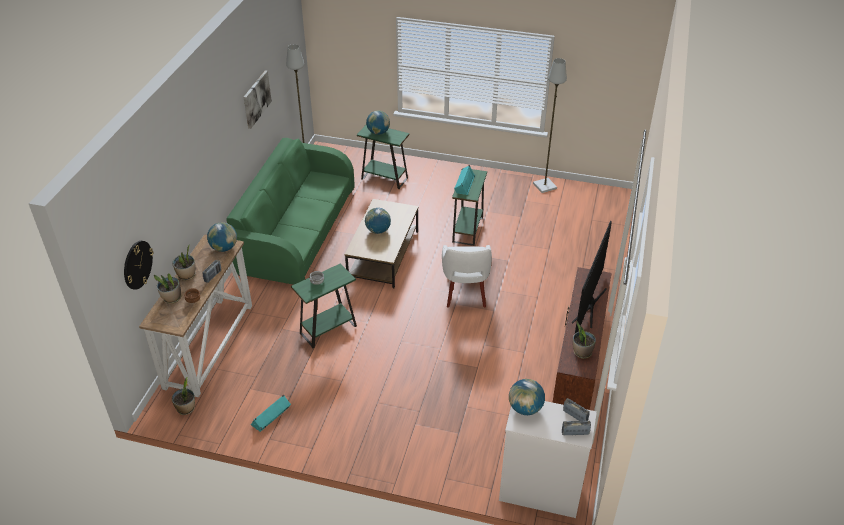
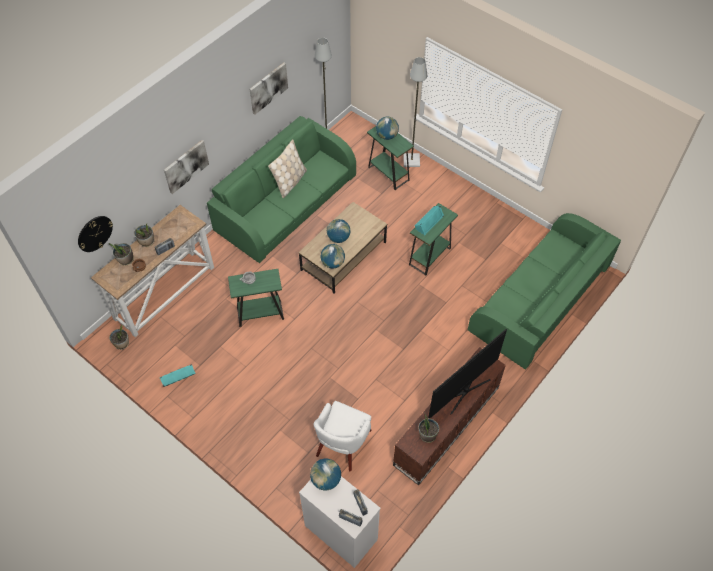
camera: 25 degrees right, 15 degrees up
(204, 185) = (186, 166): none -> picture
(224, 248) = (187, 224): globe -> globe (333, 263)
(296, 203) = (290, 182): none -> beige pillow
(465, 291) = (390, 320): white armchair -> white armchair (342, 444)
(545, 186) = (529, 233): grey floor lamp -> grey floor lamp (412, 161)
(591, 232) = (540, 301): none -> green sofa

